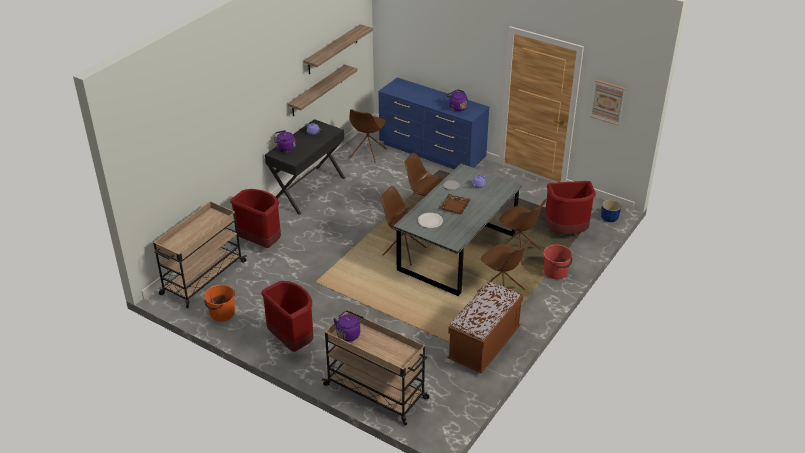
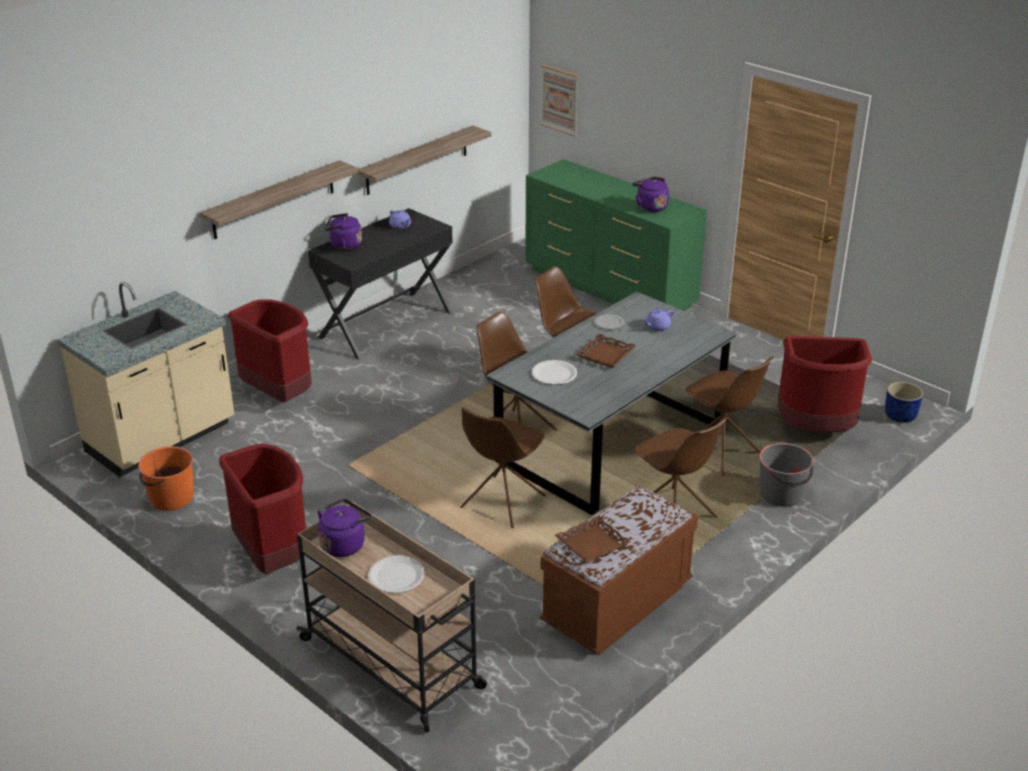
camera: 10 degrees right, 5 degrees down
(202, 278) = (162, 440): beige cart -> beige counter
(333, 49) = (450, 94): shelf -> shelf (274, 200)
(367, 153) = (501, 281): brown chair -> brown chair (502, 503)
(382, 348) = (396, 576): none -> white plate
(432, 152) = (609, 288): blue dresser -> green dresser
(474, 317) = (592, 544): none -> brown tray
(556, 272) = (782, 494): red bucket -> grey bucket
(607, 102) = (909, 201): picture -> picture (560, 100)

